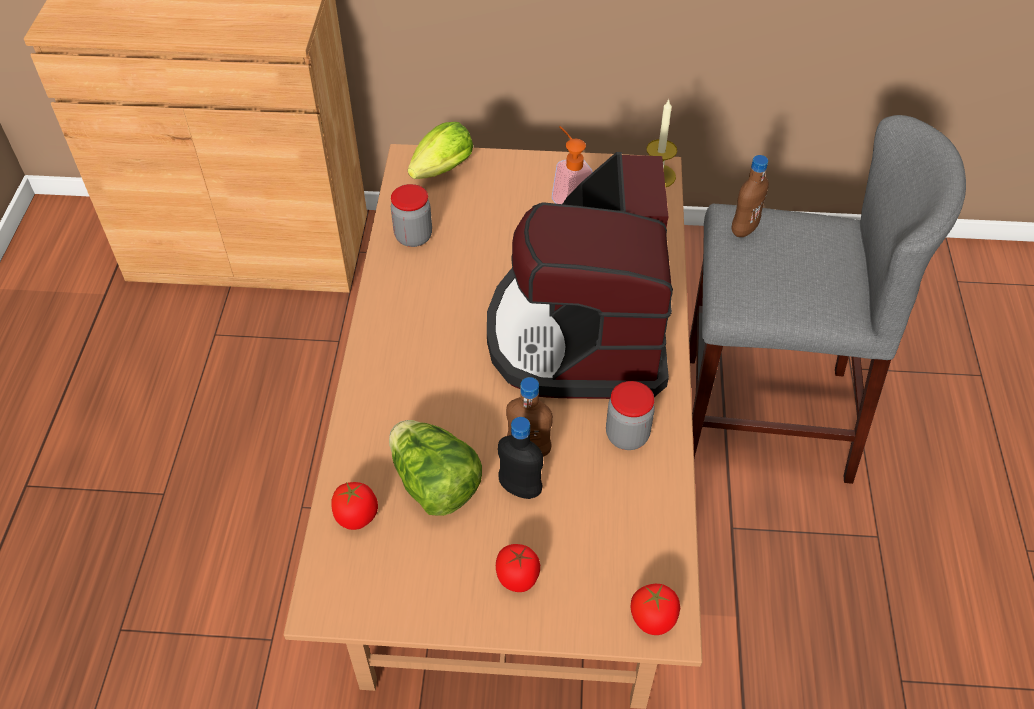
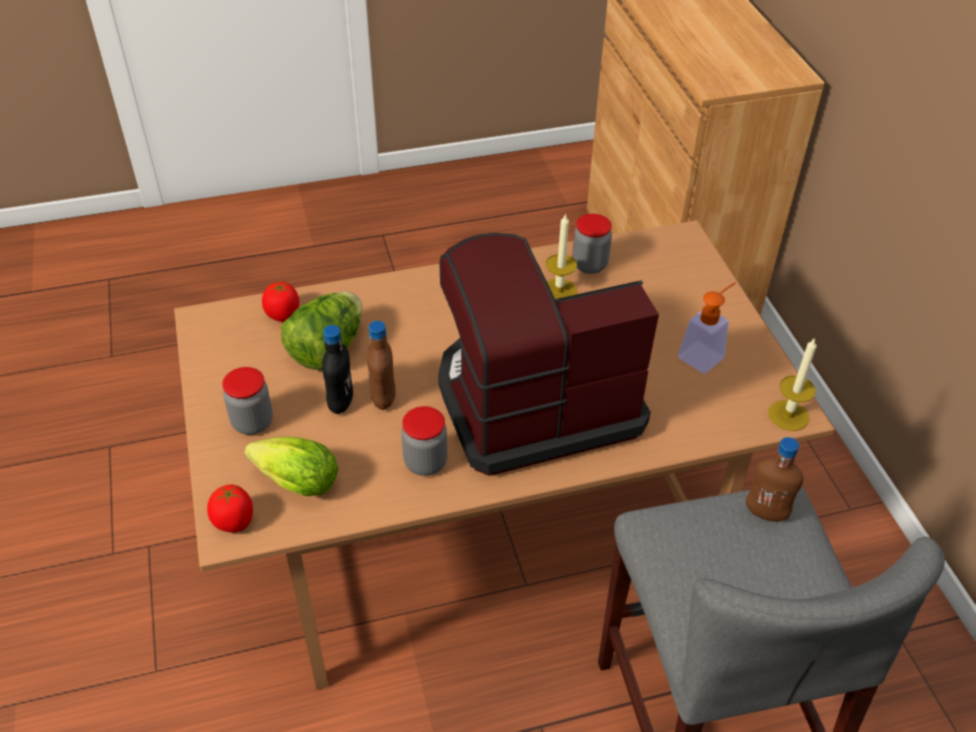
camera: 70 degrees right, 5 degrees down
(439, 172) = (681, 259): lettuce -> lettuce (292, 481)
(439, 270) = (559, 291): none -> candle
(517, 578) = (252, 422): tomato -> jar

